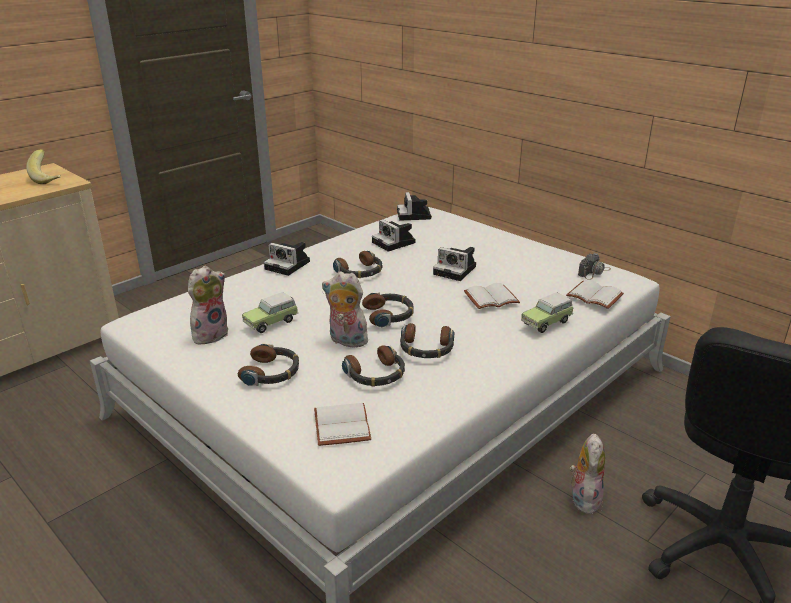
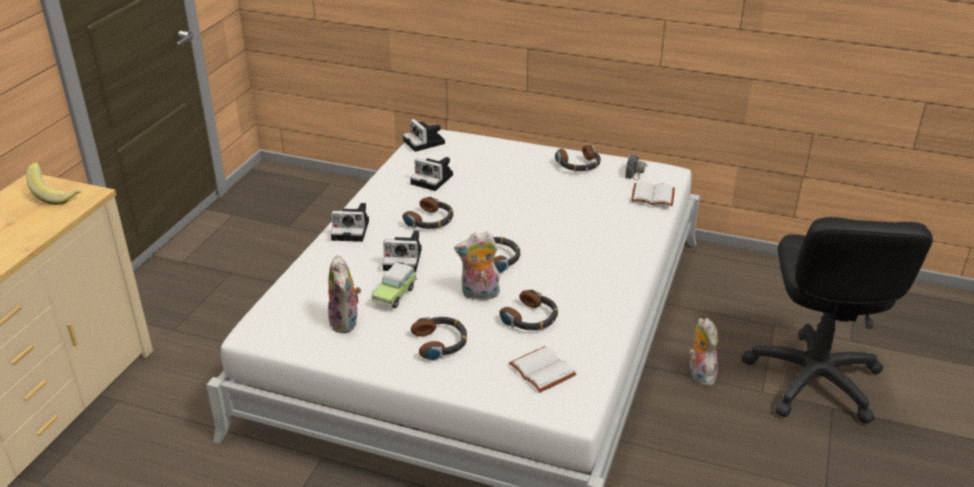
camera: 25 degrees left, 5 degrees up
(210, 334) = (346, 322): plush toy -> plush toy turned 150 degrees clockwise
(426, 348) = (553, 283): headphones -> headphones (579, 165)
(456, 270) = (517, 197): camera -> camera (404, 259)
(491, 297) = (569, 218): white book -> none
(547, 322) = (632, 231): toy car -> none

